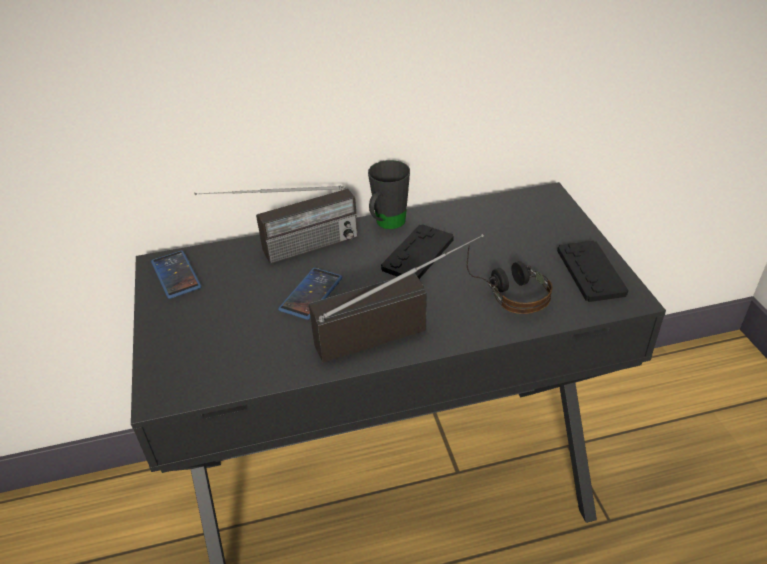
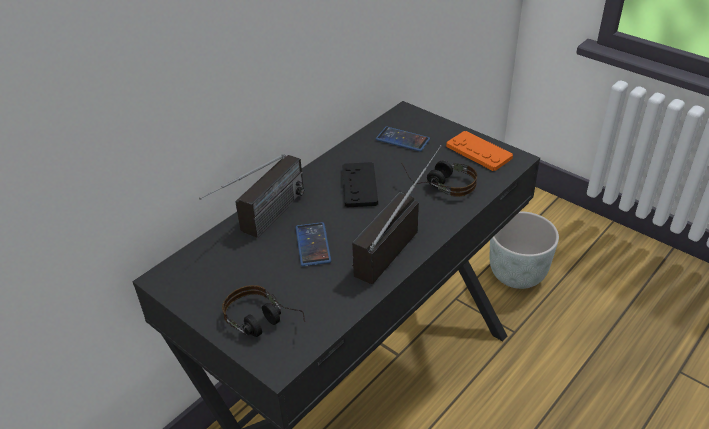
camera: 35 degrees left, 0 degrees up
(176, 275) = (188, 279): phone -> phone (403, 139)
(190, 350) = (265, 324): none -> headphones
(386, 225) = (316, 175): black mug -> none
(590, 272) = (478, 152): black game controller -> orange game controller
(665, 456) = (517, 274): none -> grey planter

